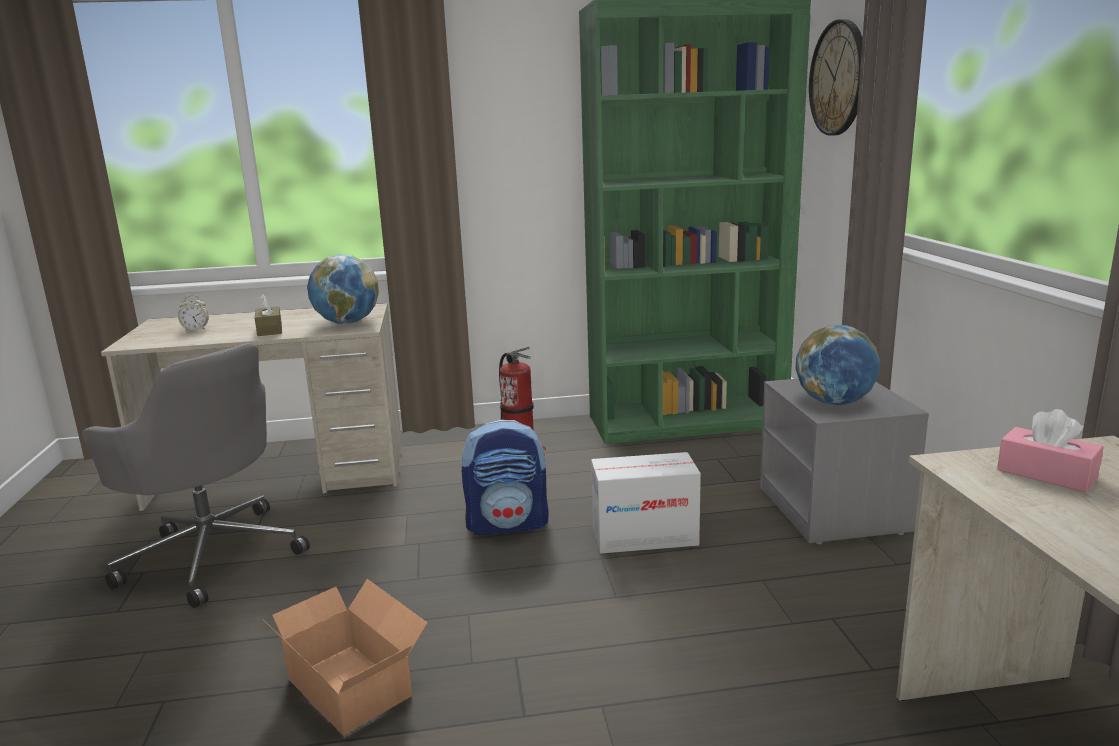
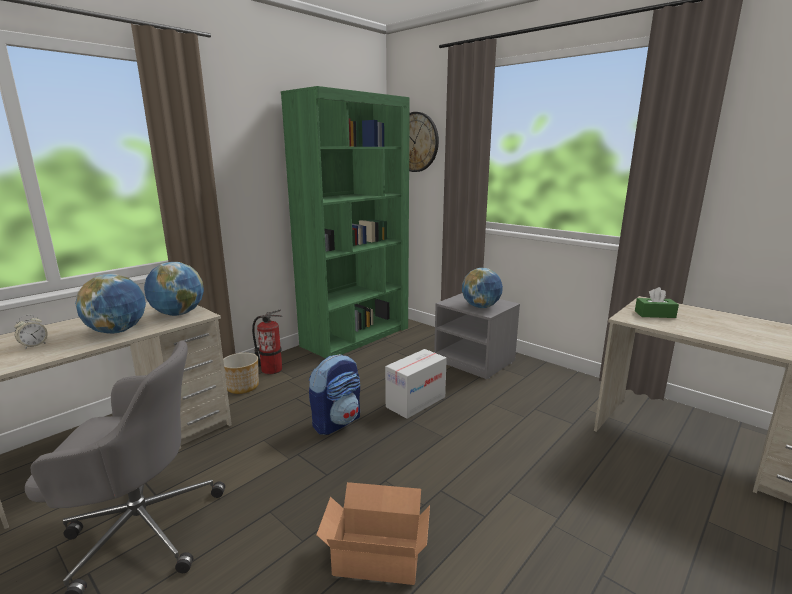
camera: 40 degrees left, 0 degrees up
(269, 330) = (117, 331): brown tissue box -> globe
(462, 447) = (242, 386): none -> planter
(1046, 474) = (654, 314): pink tissue box -> green tissue box

